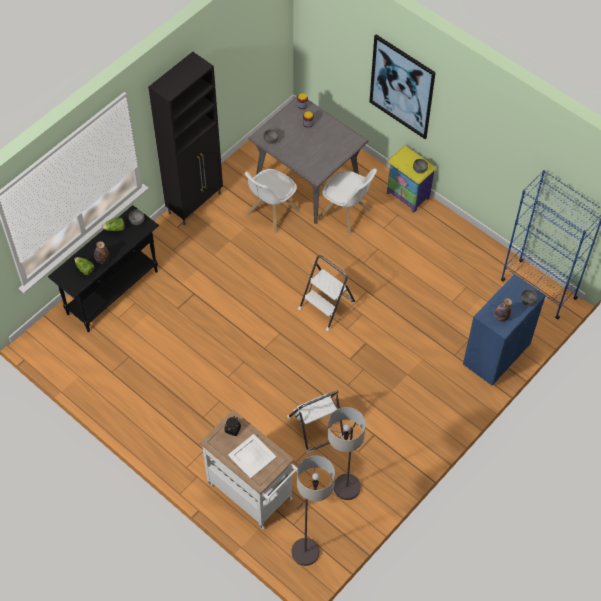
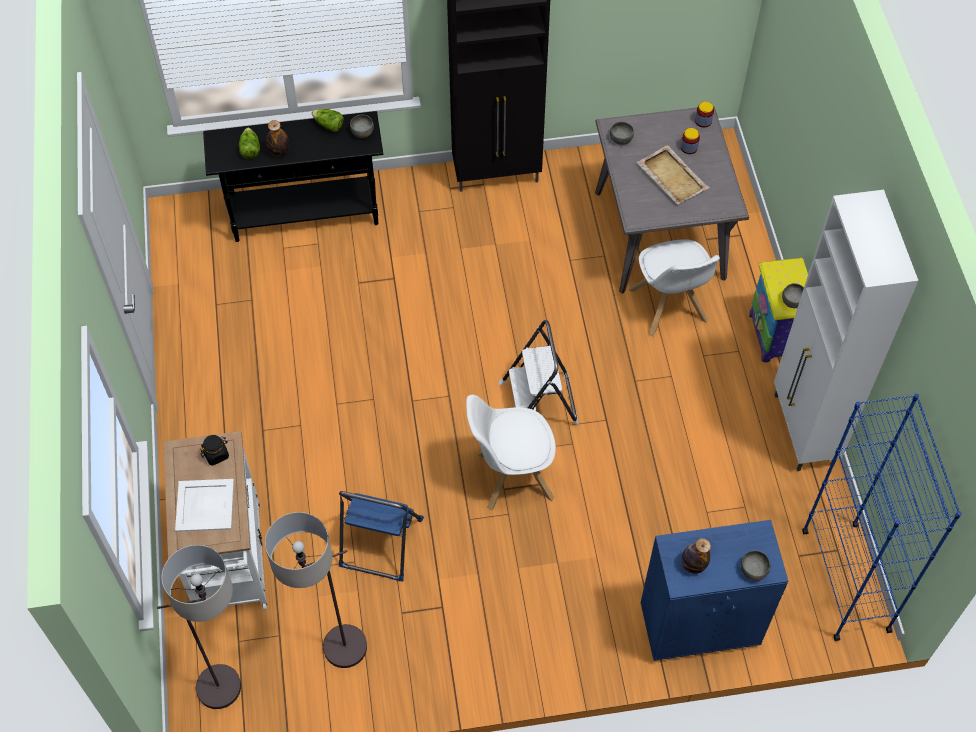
camera: 40 degrees right, 0 degrees up
(271, 213) = (577, 245): white chair -> white chair (511, 476)
(313, 143) = (671, 176): none -> beige tray
(316, 428) = (379, 545): white step ladder -> blue step ladder
(402, 87) = (825, 160): picture -> none
(460, 233) = (803, 431): none -> white cabinet

